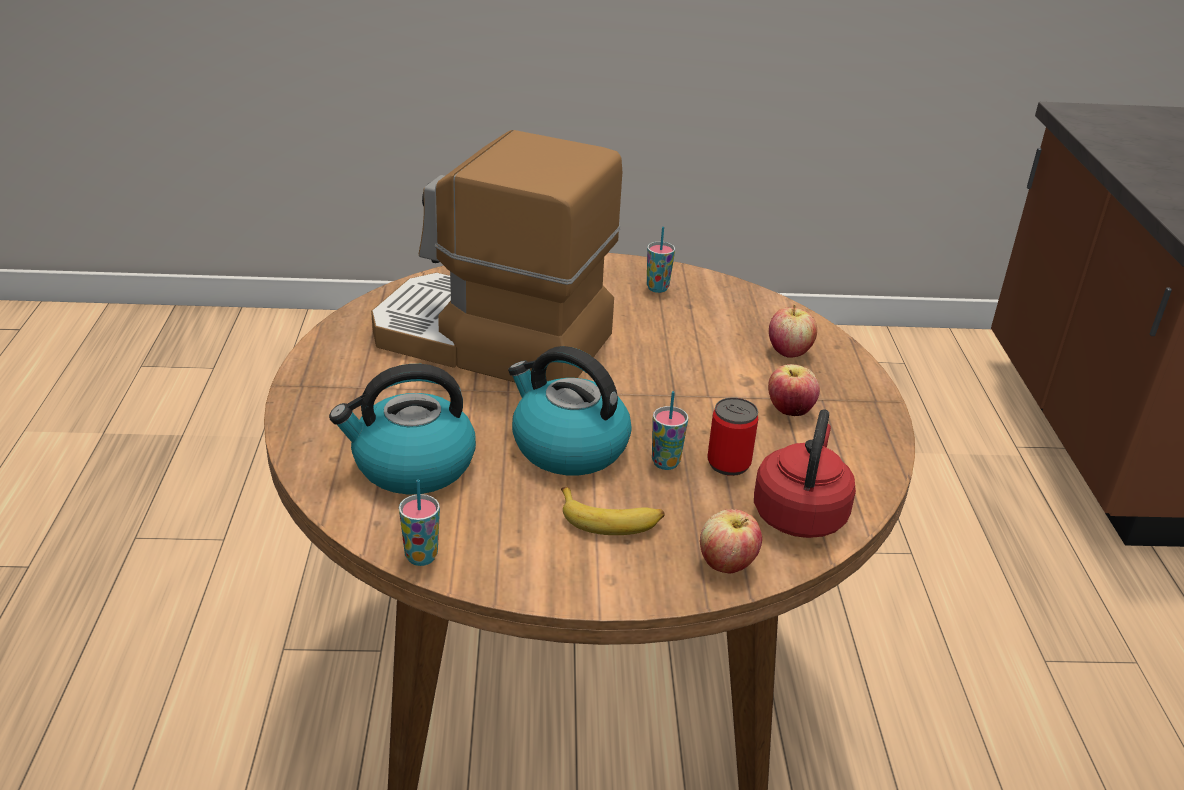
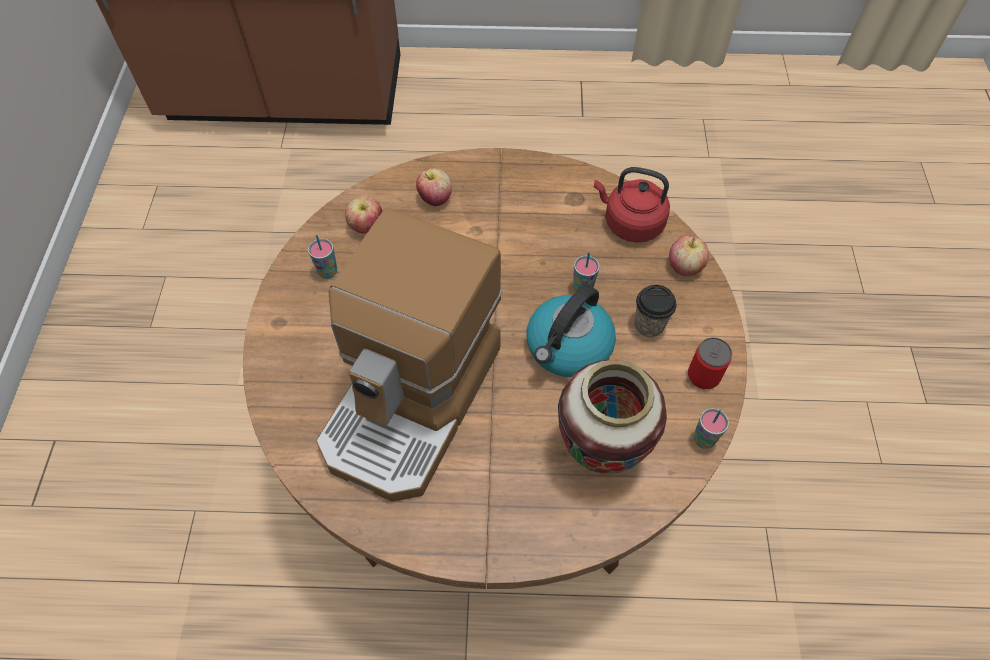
camera: 85 degrees left, 25 degrees up
(411, 466) = (600, 453): kettle -> vase
(611, 519) = (649, 325): banana -> cup
(728, 463) = (580, 253): can -> can (703, 376)
(789, 411) = (515, 211): apple -> apple (366, 227)

